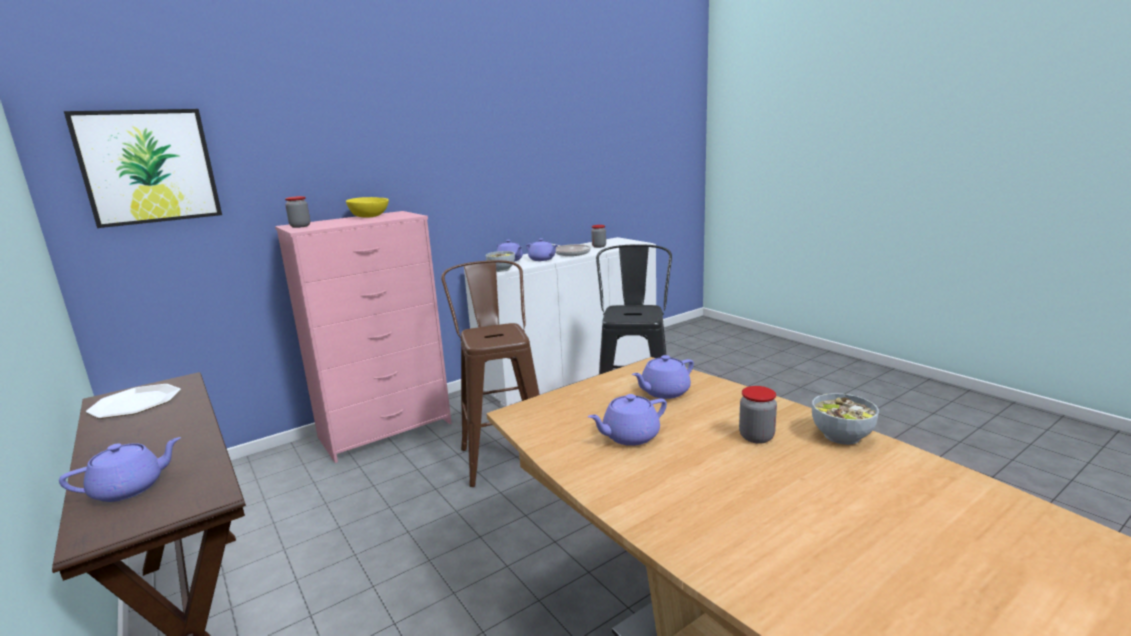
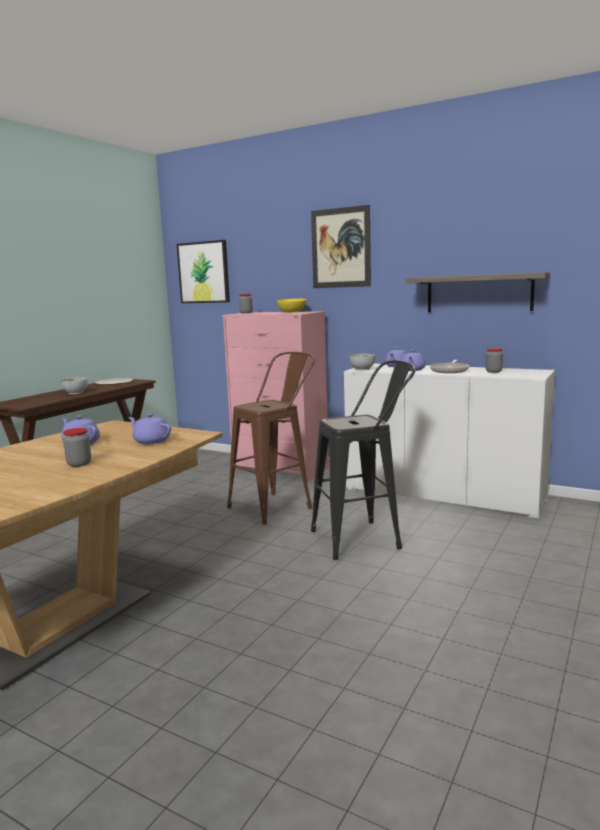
camera: 65 degrees right, 5 degrees down
(130, 488) = (33, 399): purple teapot -> none
(409, 129) = (340, 248): none -> picture
(555, 176) = (479, 293): none -> shelf
(841, 436) = (79, 481): bowl -> bowl (75, 393)

